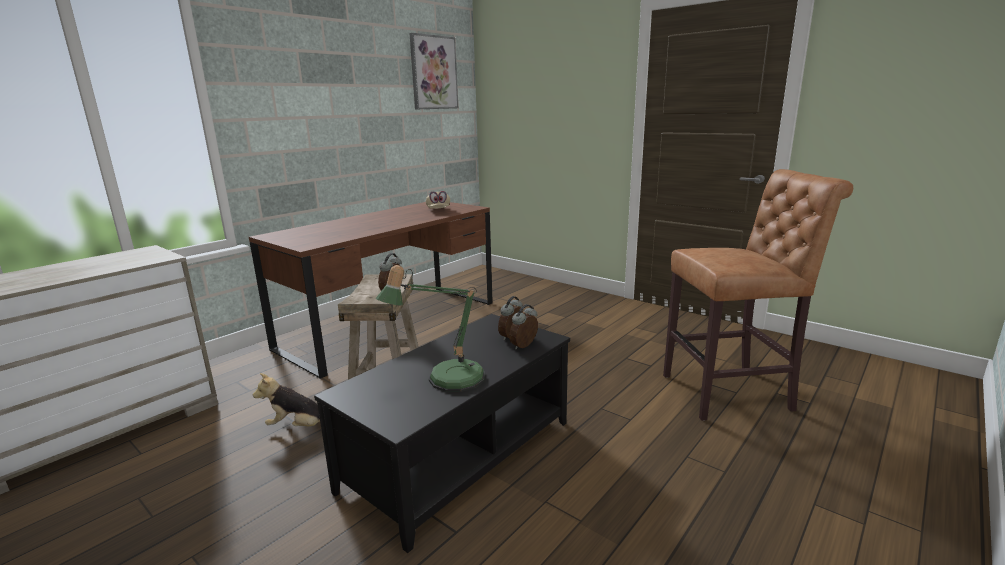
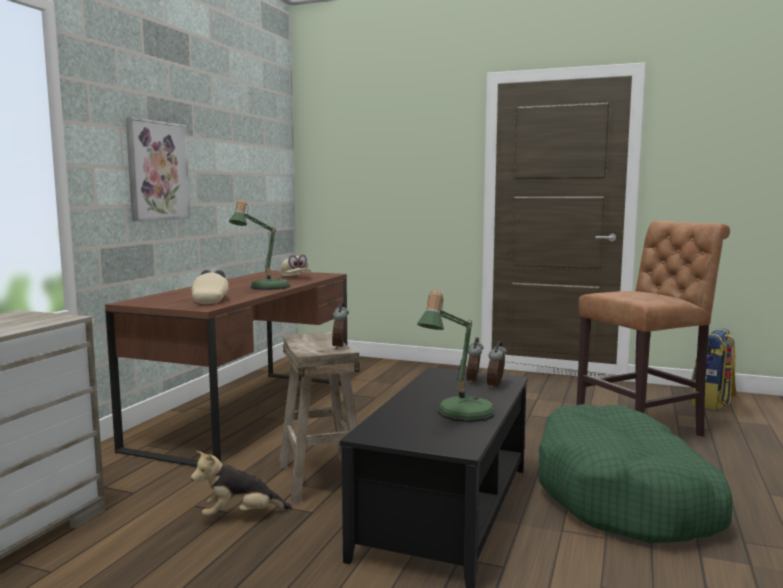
camera: 20 degrees left, 10 degrees down
(326, 237) = (211, 300): none -> beige cap
(392, 223) = (265, 288): none -> table lamp
(433, 73) = (261, 131): picture -> picture (157, 171)
(643, 473) = (625, 496): none -> green dog bed
(843, 368) = (712, 402): none -> backpack

